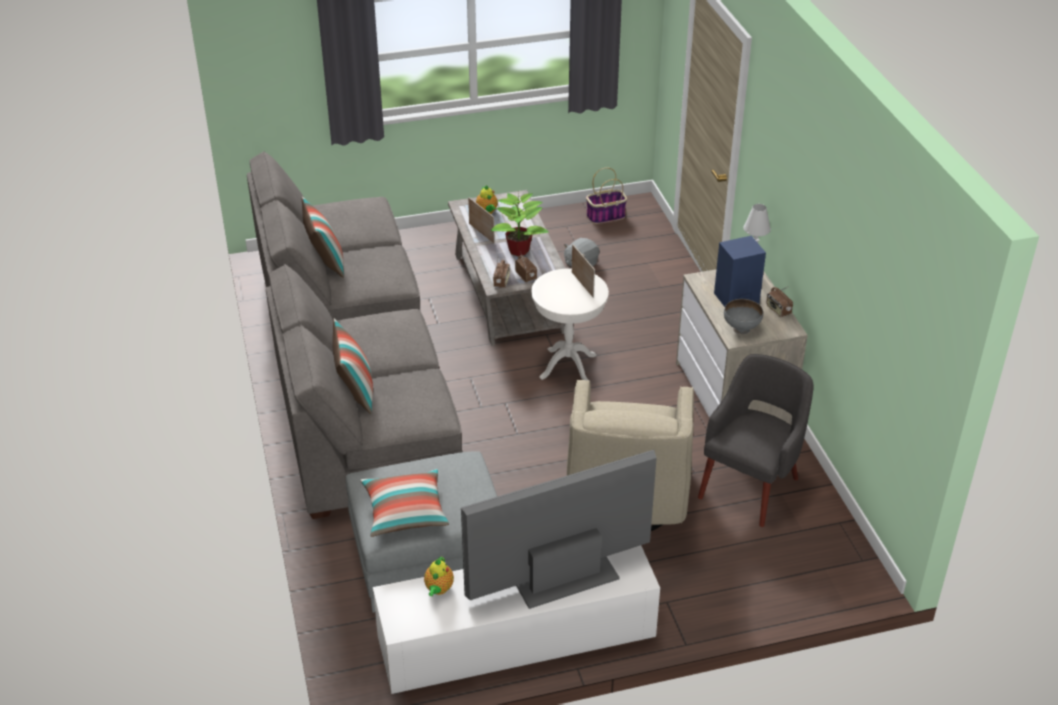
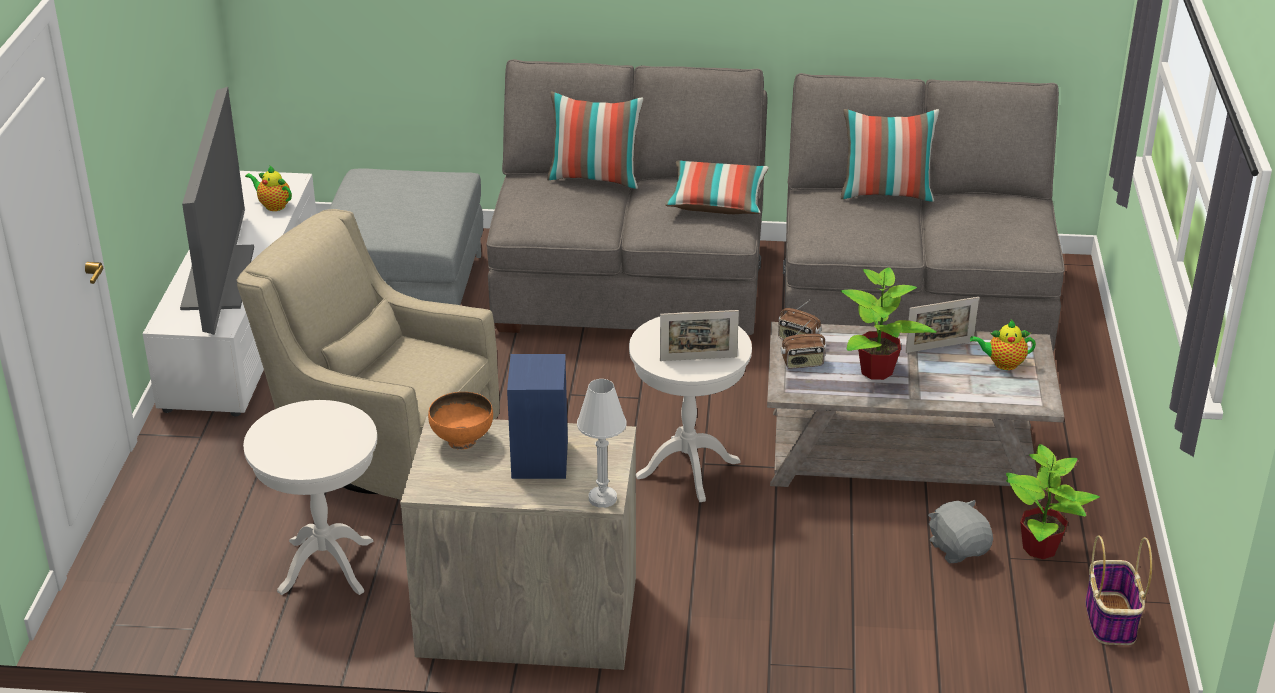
camera: 110 degrees right, 5 degrees down
(405, 512) = (381, 187): pillow -> pillow (717, 202)
(564, 240) = (1040, 548): none -> potted plant
(741, 328) = (462, 441): grey bowl -> orange bowl
(749, 486) = (326, 566): grey armchair -> white side table
(778, 310) = (480, 492): radio -> none

